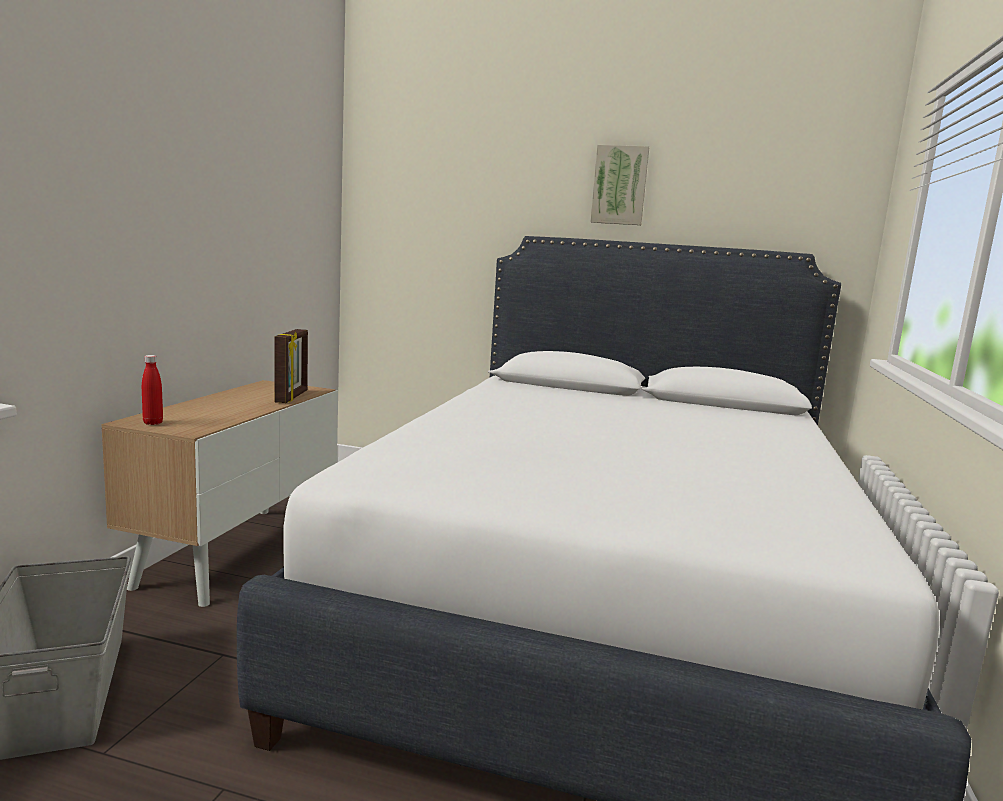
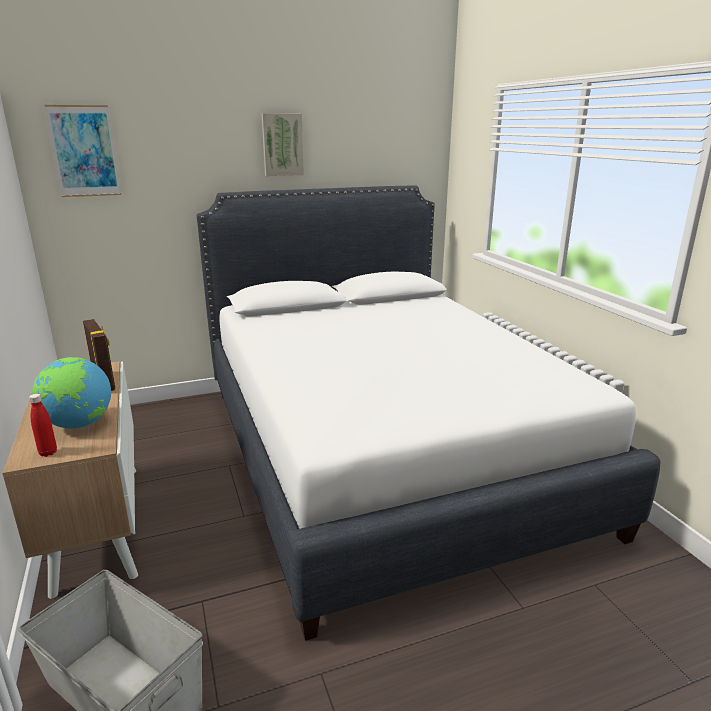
camera: 35 degrees left, 10 degrees up
(212, 415) = (79, 424): none -> globe
(402, 180) = (84, 151): none -> picture

